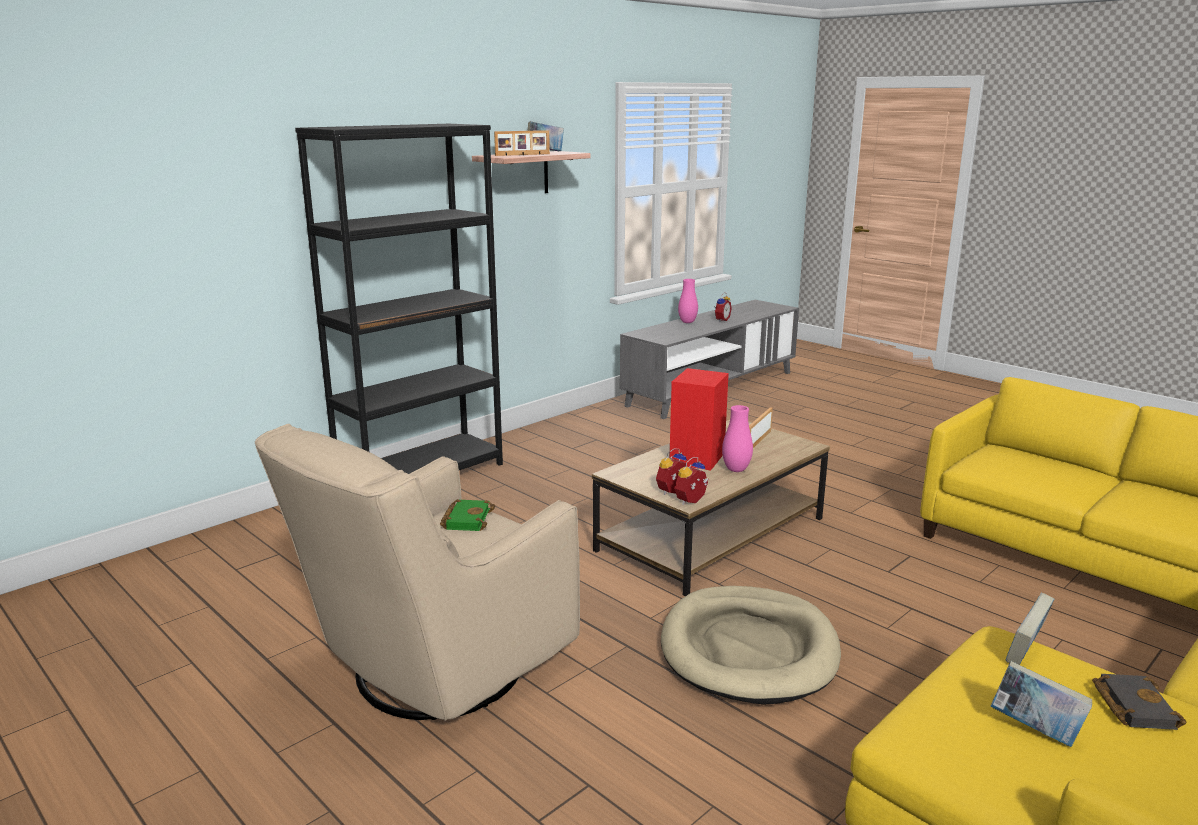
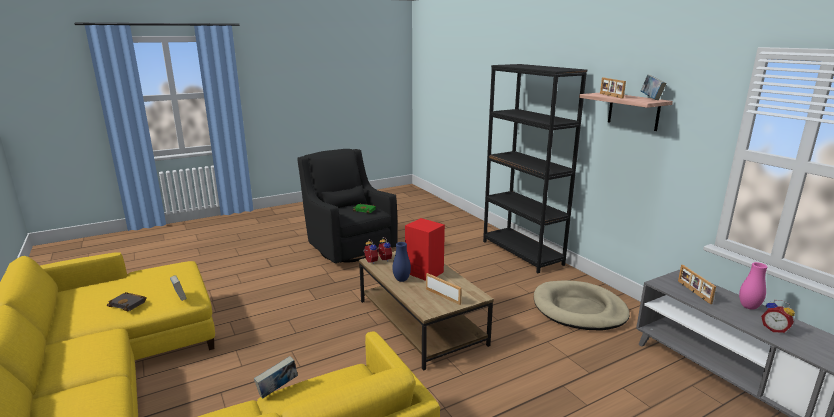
camera: 105 degrees right, 0 degrees up
(433, 671) = (348, 249): beige armchair -> black armchair
(673, 333) = (693, 292): none -> picture frame
(736, 470) = (401, 280): pink vase -> blue vase
(749, 649) = (309, 307): beige dog bed -> beige dog bed (579, 309)
(1035, 730) = (151, 281): book -> book (278, 390)

